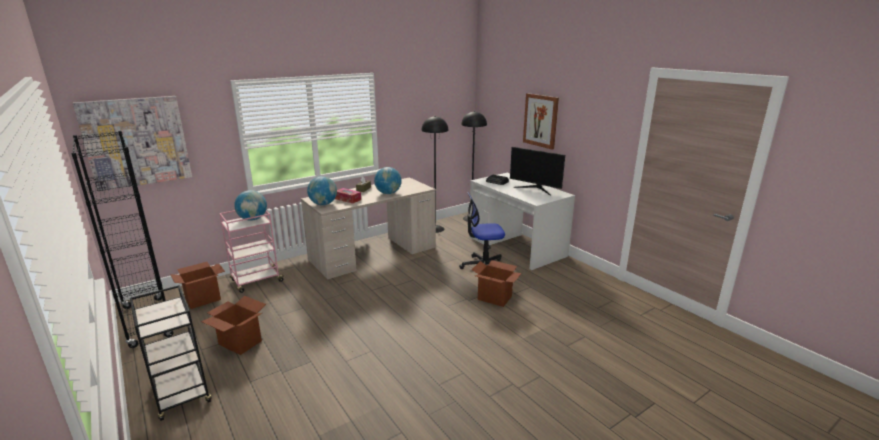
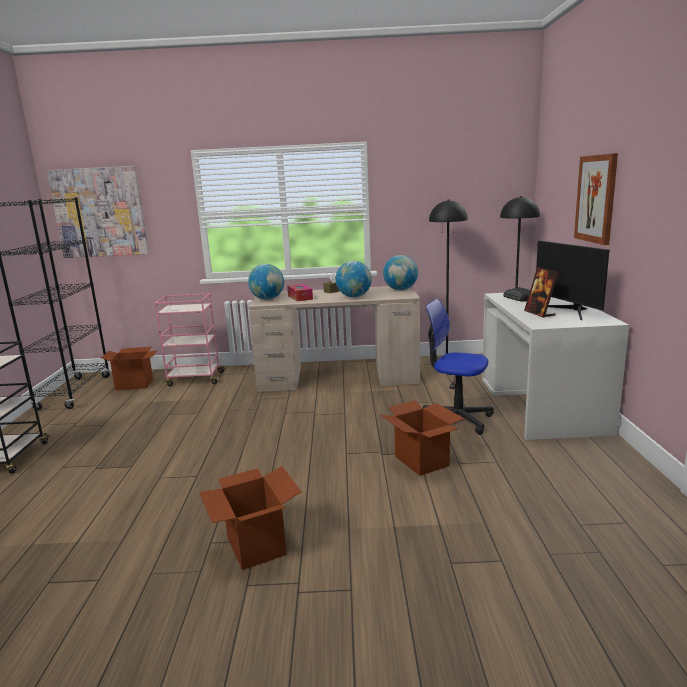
camera: 35 degrees right, 5 degrees down
(240, 343) = (106, 429): cardboard box -> cardboard box (255, 545)
(253, 219) = (194, 306): globe -> globe (400, 289)
(524, 193) = (539, 313): none -> picture frame

